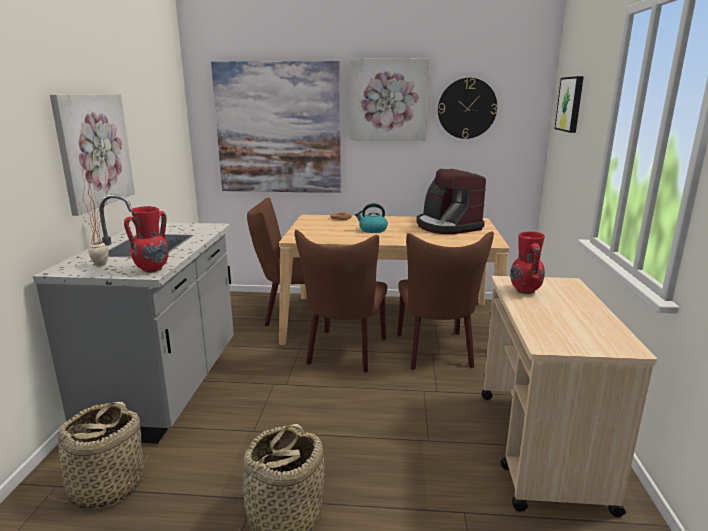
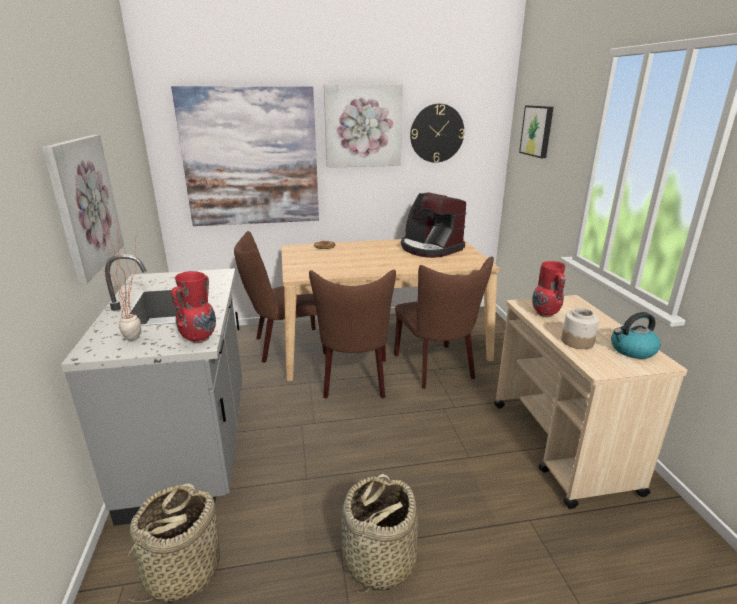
camera: 15 degrees left, 5 degrees up
(372, 230) = (365, 258): kettle -> kettle (632, 350)
(541, 318) = (577, 342): none -> jar

